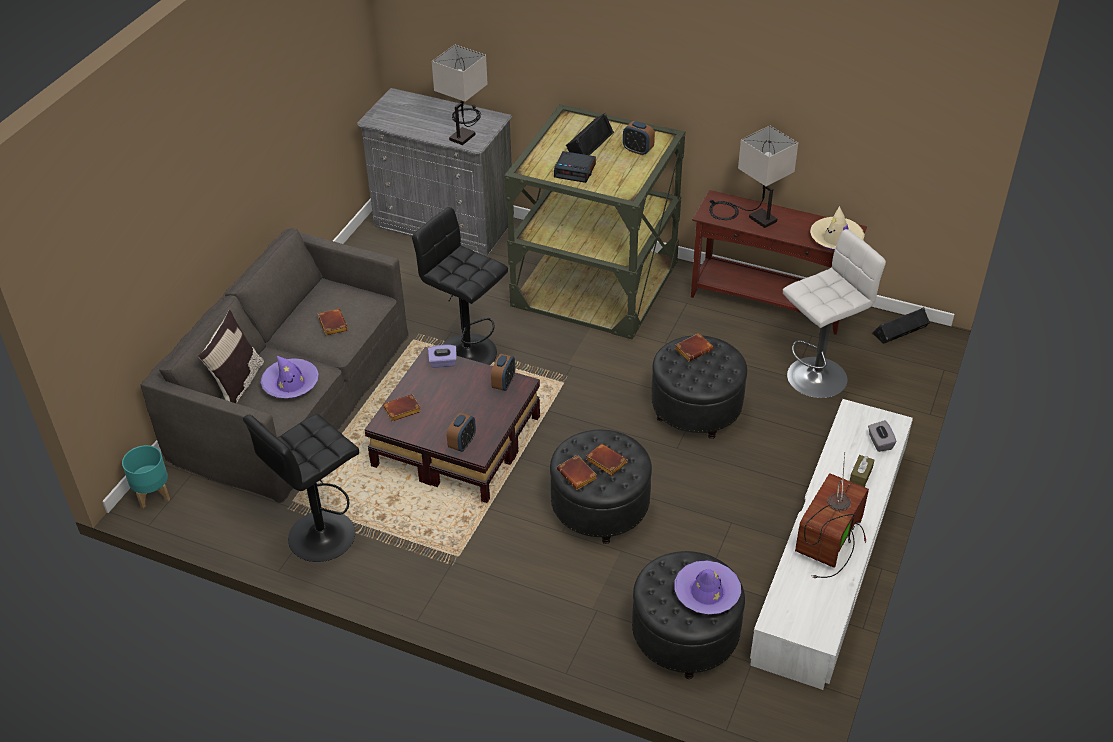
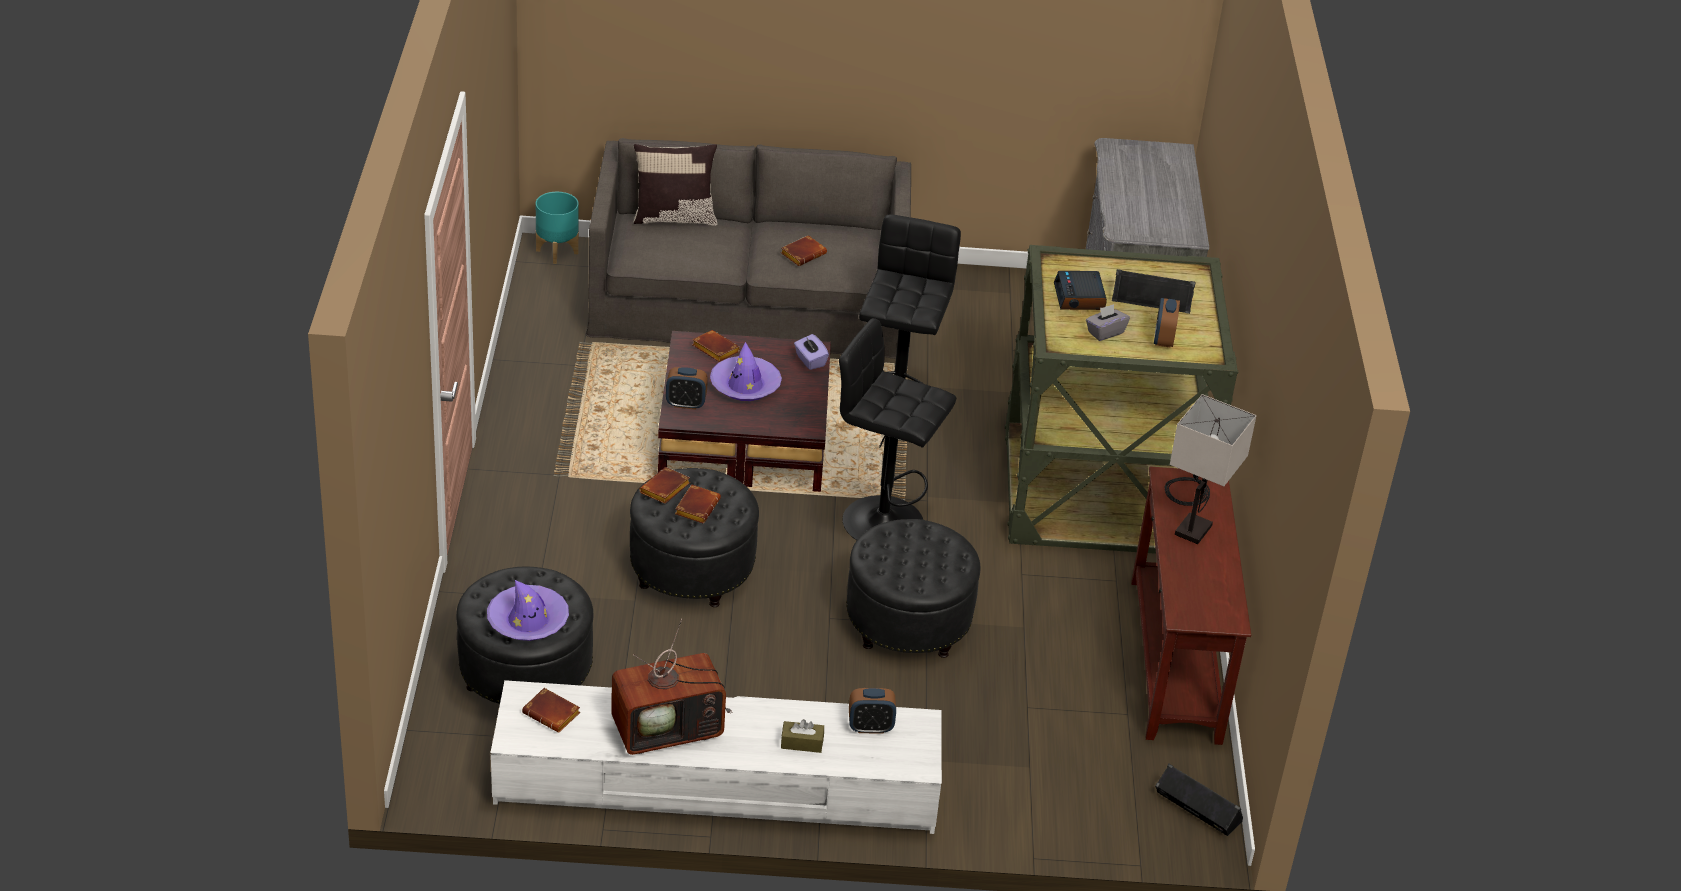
camera: 65 degrees right, 5 degrees down
(291, 383) = (692, 250): purple hat -> purple hat (745, 385)
(320, 536) = (553, 374): black stool -> black stool (882, 521)
(465, 128) = (1149, 217): table lamp -> none
(504, 383) = (801, 413): alarm clock -> alarm clock (870, 727)
(693, 349) = (939, 546): brown book -> brown book (553, 714)
(818, 377) = (1041, 732): white stool -> none
(830, 542) = (669, 727): television -> television turned 150 degrees clockwise
(836, 239) = (1197, 606): beige hat -> none
(879, 442) = (873, 755): grey tissue box -> grey tissue box (1105, 332)

